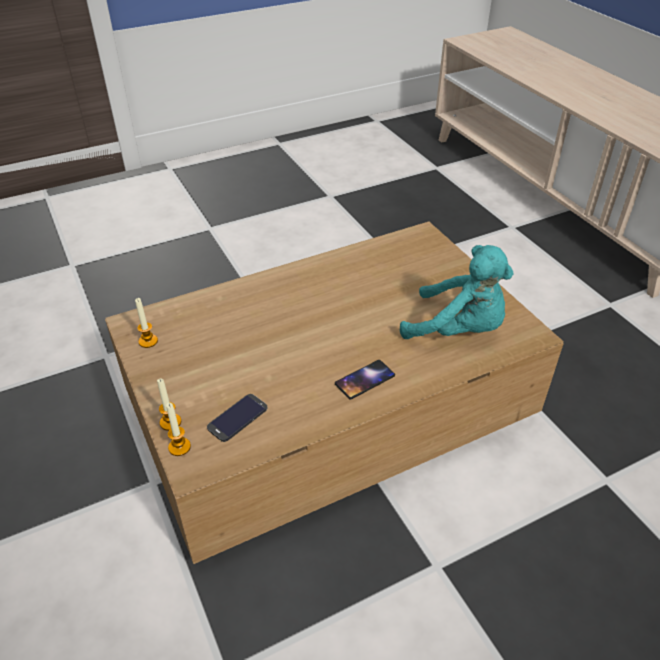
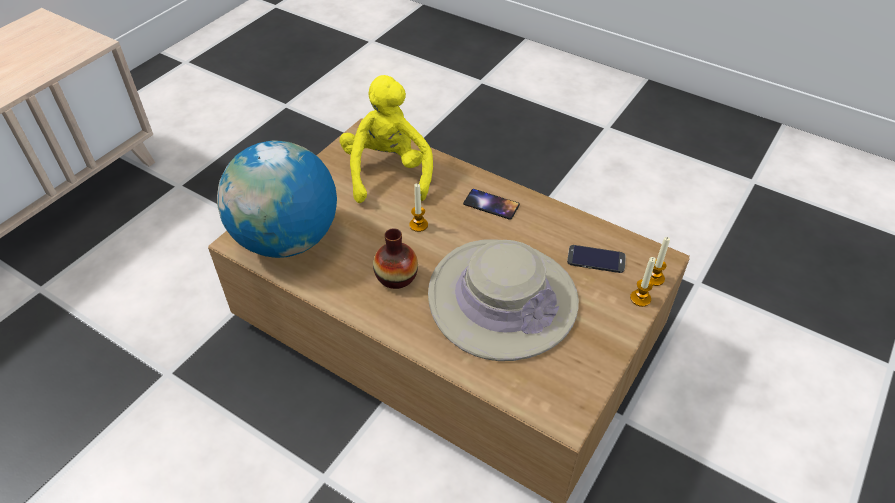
camera: 120 degrees left, 5 degrees up
(148, 341) = (575, 380): candle -> candle (418, 225)
(252, 337) = (502, 299): none -> beige hat
(324, 292) = (396, 277): none -> vase
(408, 253) = (287, 239): none -> globe
(458, 330) = (388, 172): turquoise plush toy -> yellow plush toy

